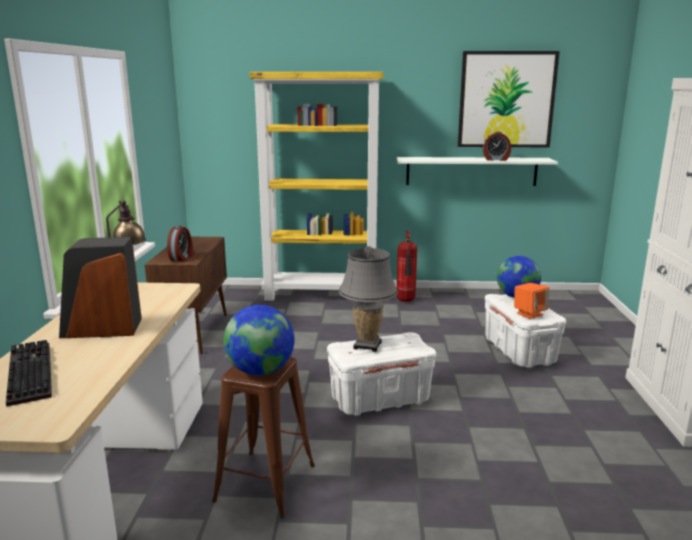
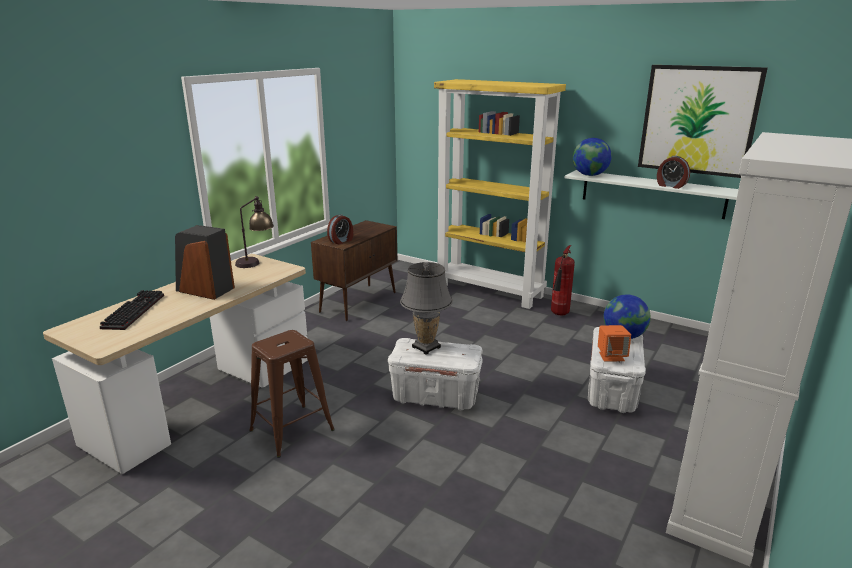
camera: 30 degrees right, 5 degrees up
(260, 371) = (279, 346): globe -> globe (590, 175)

